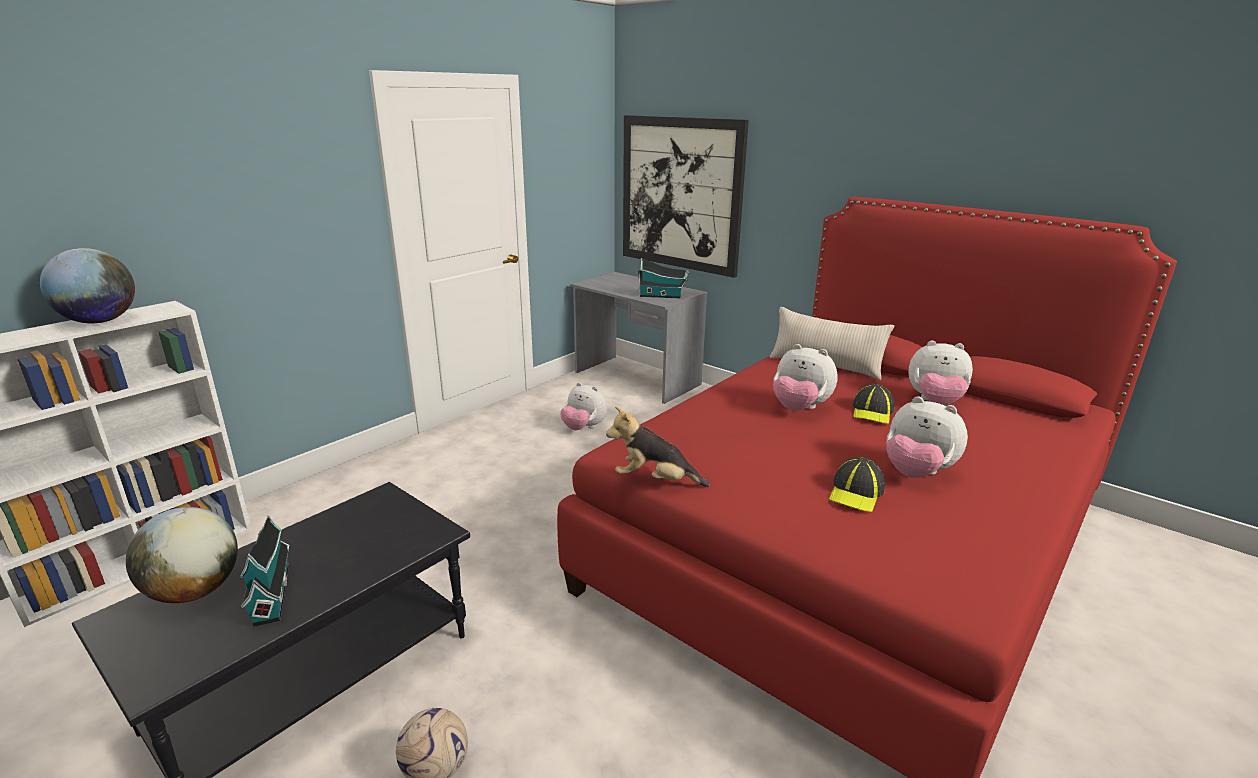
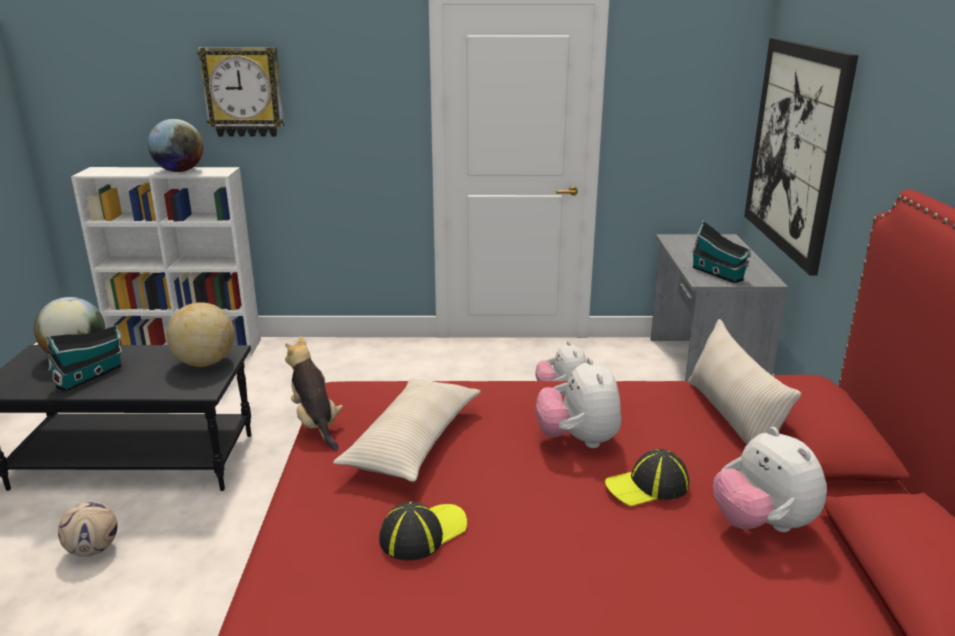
camera: 50 degrees right, 0 degrees up
(163, 201) = (243, 92): none -> wall clock
(381, 515) = (205, 363): none -> globe
(736, 455) = (413, 442): none -> beige pillow
(856, 492) = (422, 533): cap -> cap turned 150 degrees clockwise
(916, 473) = (523, 561): plush toy -> none

